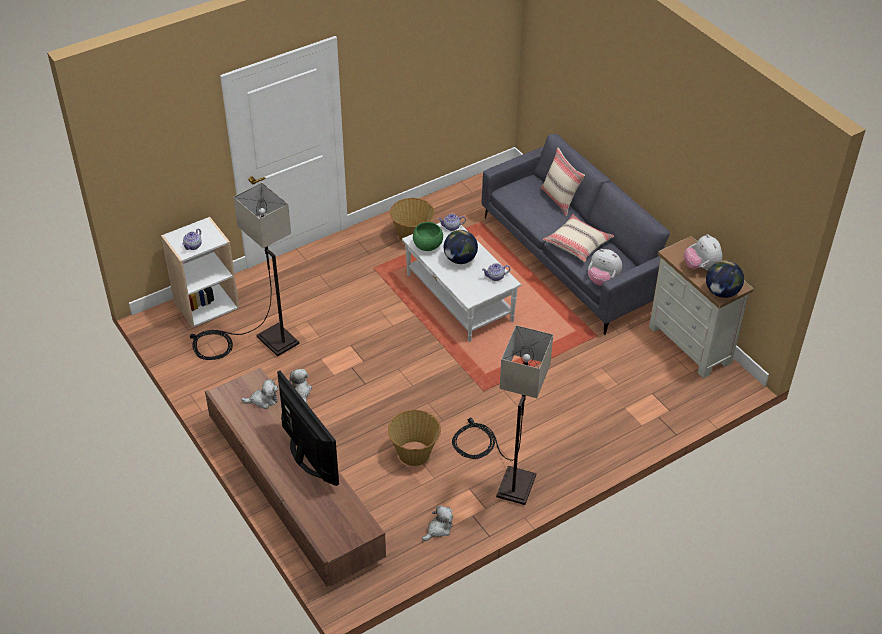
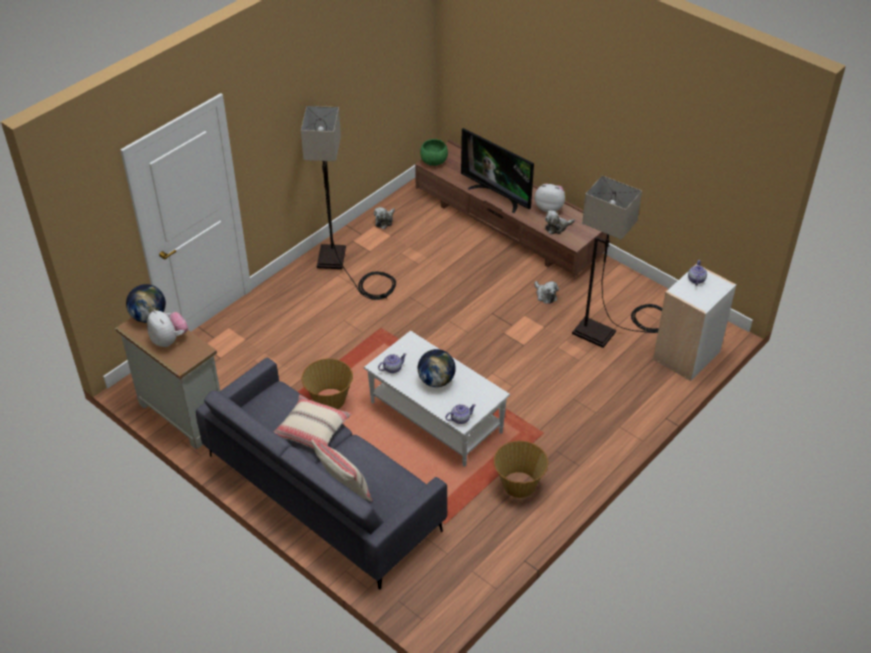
camera: 165 degrees right, 0 degrees up
(414, 453) = (424, 267): basket -> basket (329, 401)
(427, 246) = (477, 389): green bowl -> green bowl (434, 162)
(602, 279) = (277, 391): plush toy -> plush toy (549, 208)

